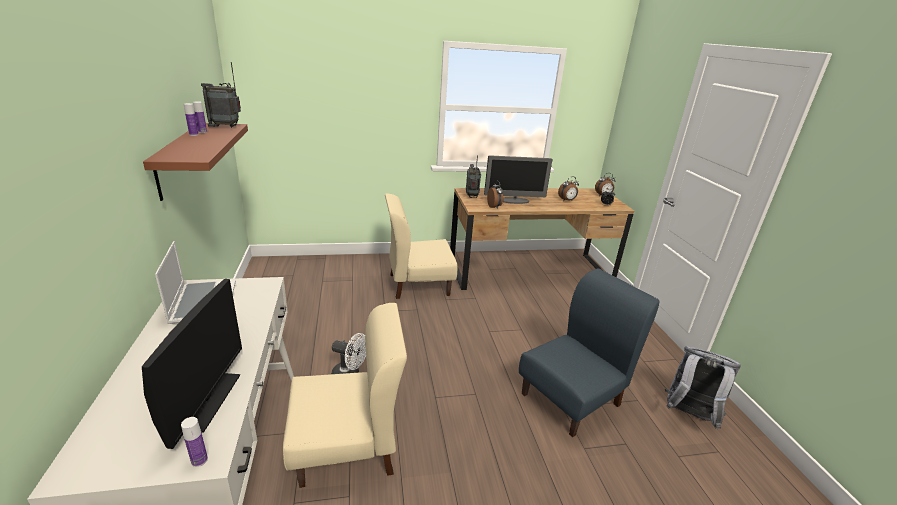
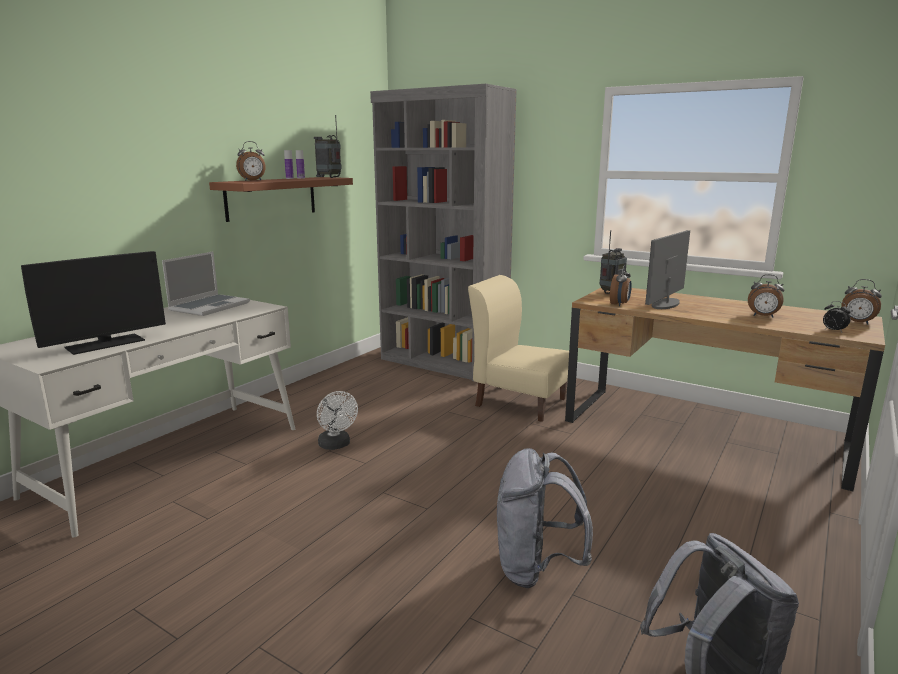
camera: 45 degrees right, 10 degrees down
(181, 148) = (253, 180): none -> alarm clock
(199, 460) = (45, 363): bottle -> none
(323, 267) = (443, 363): none -> grey bookcase
(347, 447) = (256, 489): beige chair -> none
(514, 201) = (665, 304): monitor -> monitor turned 90 degrees clockwise
(571, 399) = (536, 569): blue chair -> grey backpack

